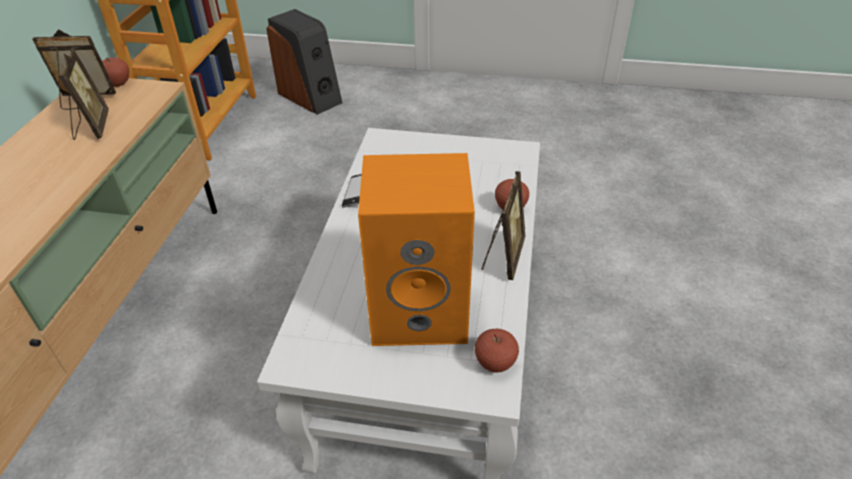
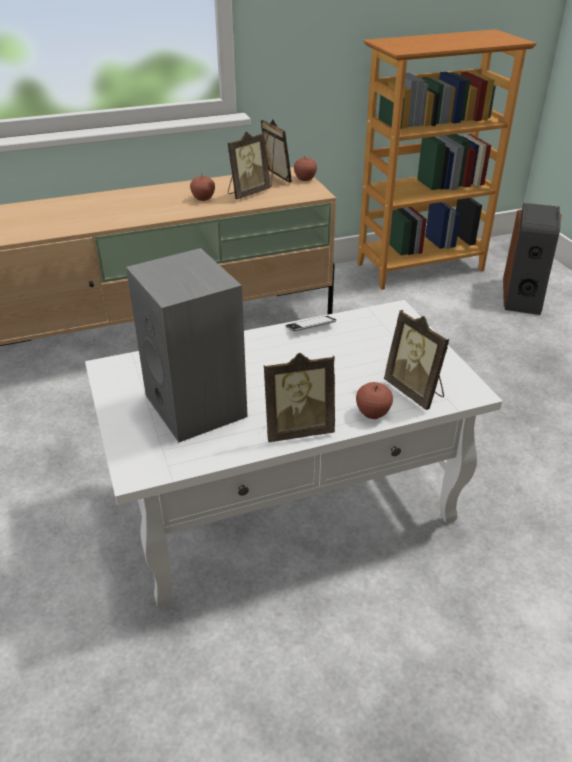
camera: 60 degrees right, 5 degrees down
(422, 310) = (198, 406): orange speaker -> grey speaker
(495, 363) = (166, 464): apple -> apple (203, 199)
(499, 175) = (415, 391): none -> picture frame

